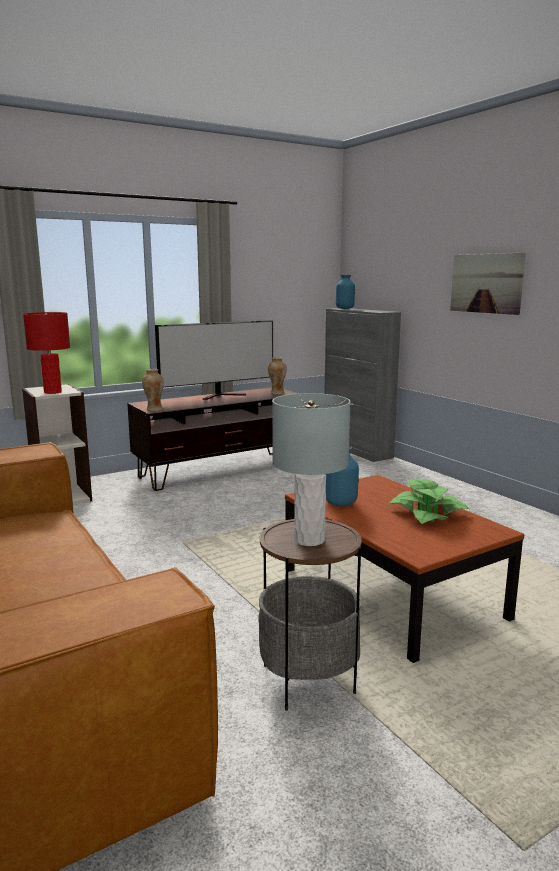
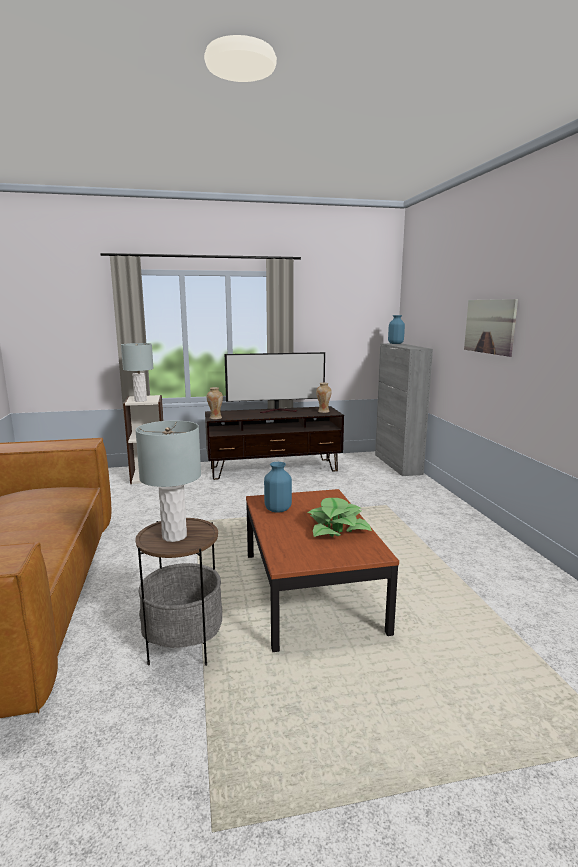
camera: 20 degrees right, 0 degrees up
(52, 392) = (140, 400): red table lamp -> grey table lamp

